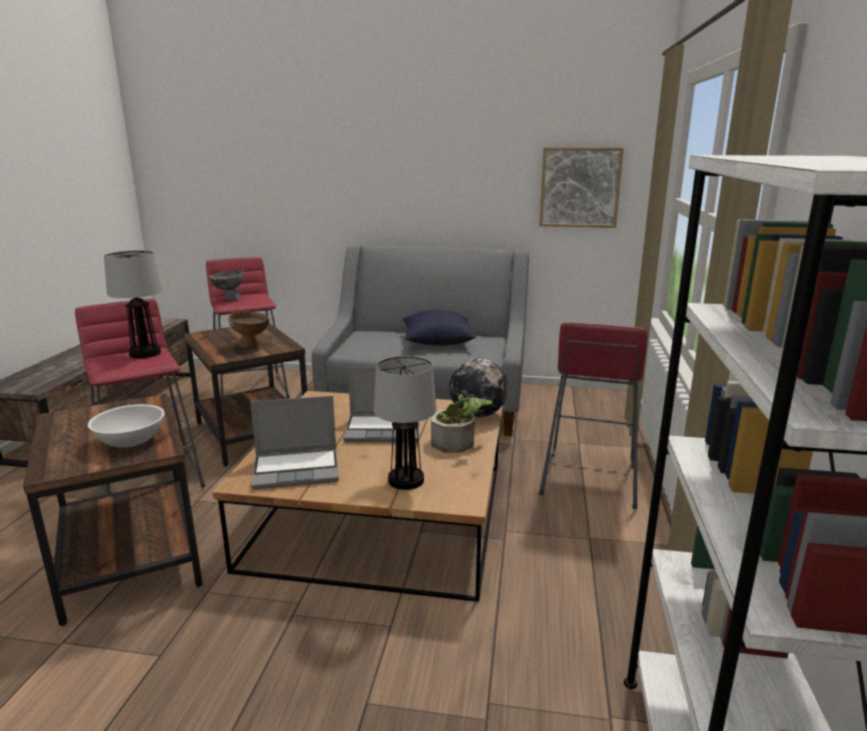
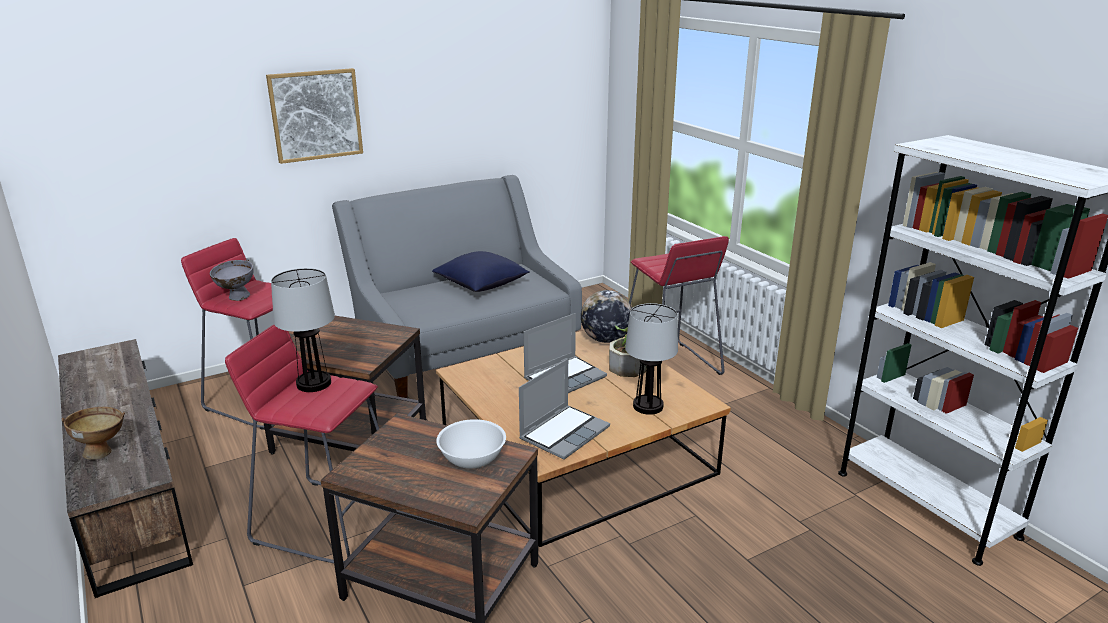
camera: 40 degrees left, 5 degrees up
(252, 346) = (363, 342): brown bowl -> brown bowl (104, 452)
(579, 187) = (549, 108): picture -> picture (315, 115)

